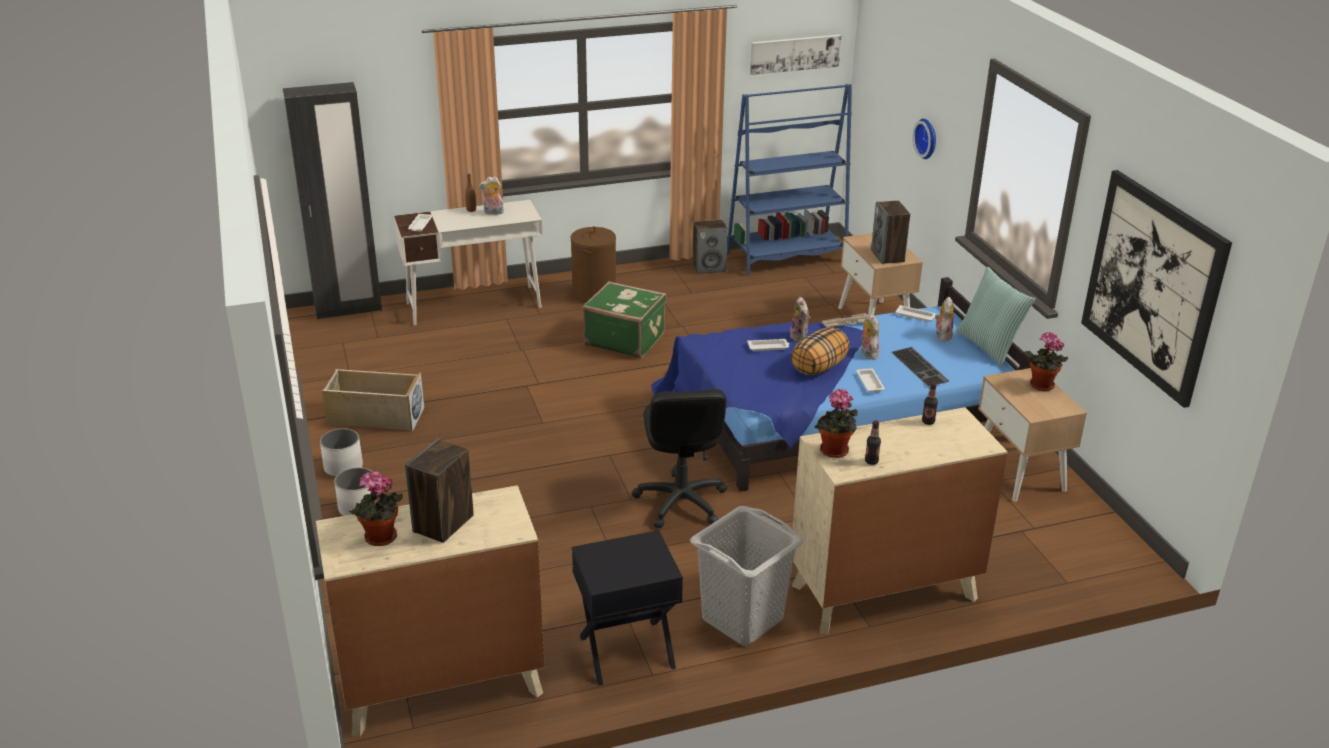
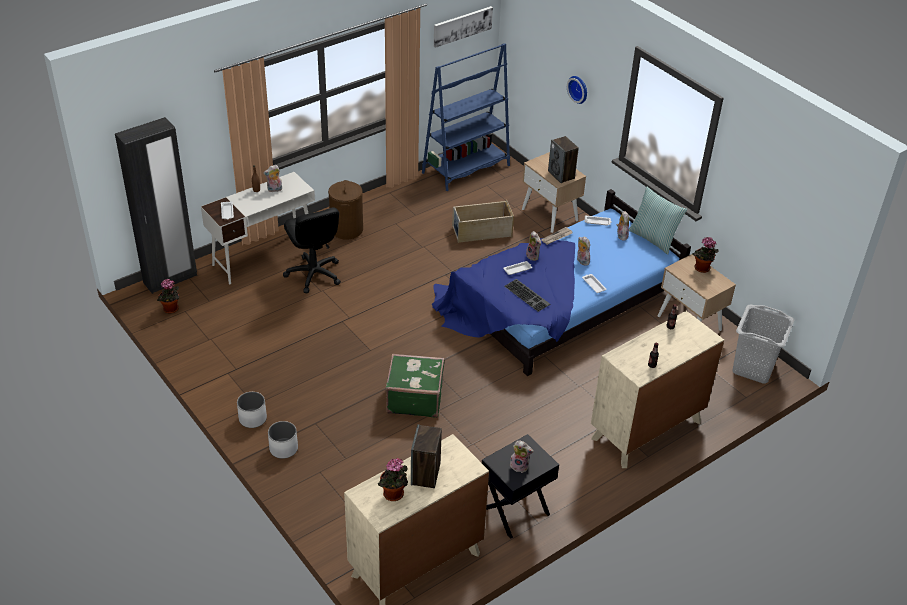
camera: 20 degrees left, 10 degrees up
(375, 416) = (249, 371): beige storage box -> beige storage box (481, 232)
(622, 566) = (520, 466): none -> plush toy
(625, 339) = (389, 266): green suitcase -> green suitcase (414, 398)
(680, 502) = (494, 393): black office chair -> black office chair (313, 274)
(709, 268) = (416, 189): speaker -> none
(743, 619) = (573, 470): grey laundry basket -> grey laundry basket (753, 368)
(819, 368) = (557, 280): pillow -> none
(834, 452) = (627, 363): potted plant -> potted plant (171, 310)
(921, 367) = (619, 265): keyboard -> keyboard (528, 295)
(1152, 286) = (778, 208): picture -> none

